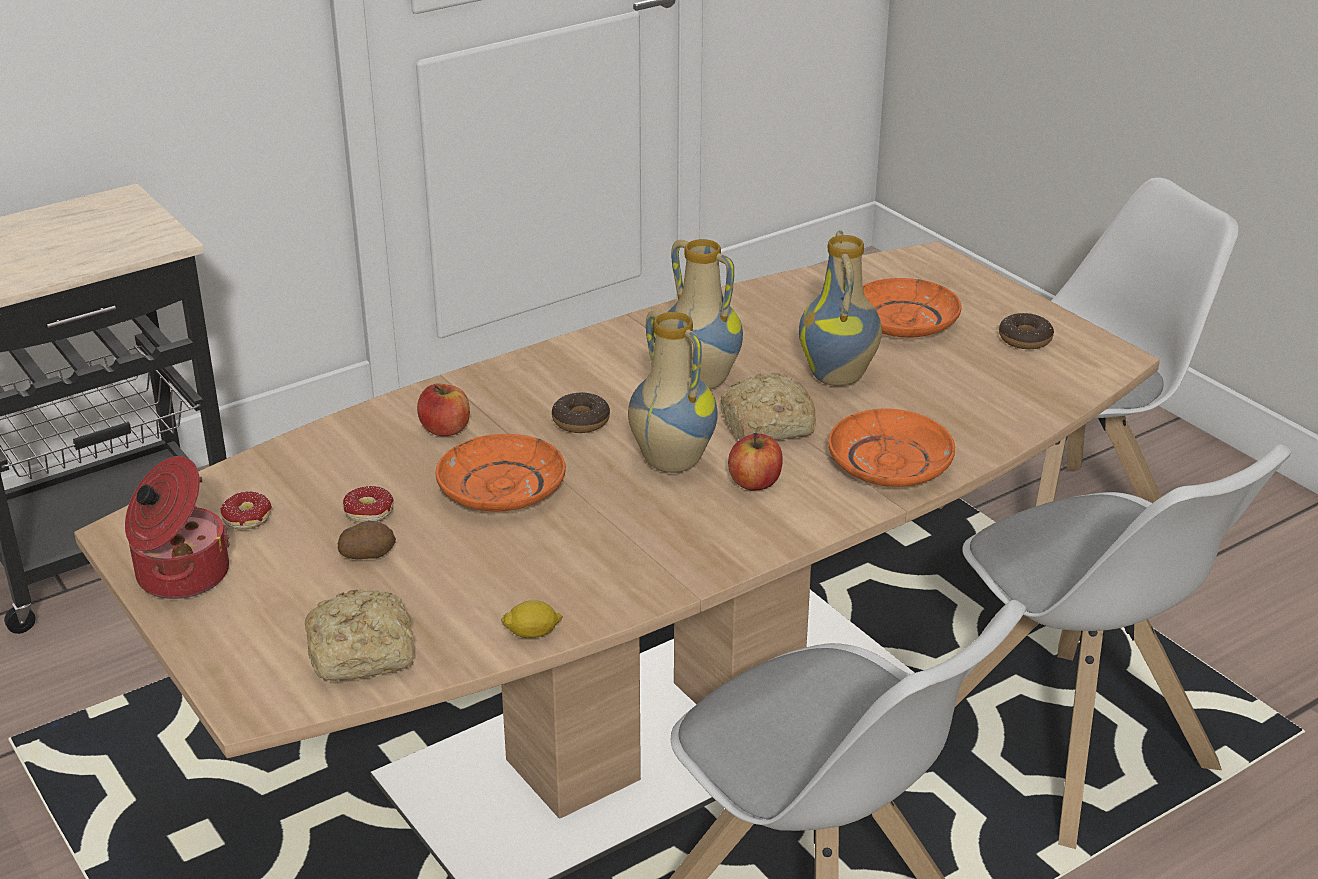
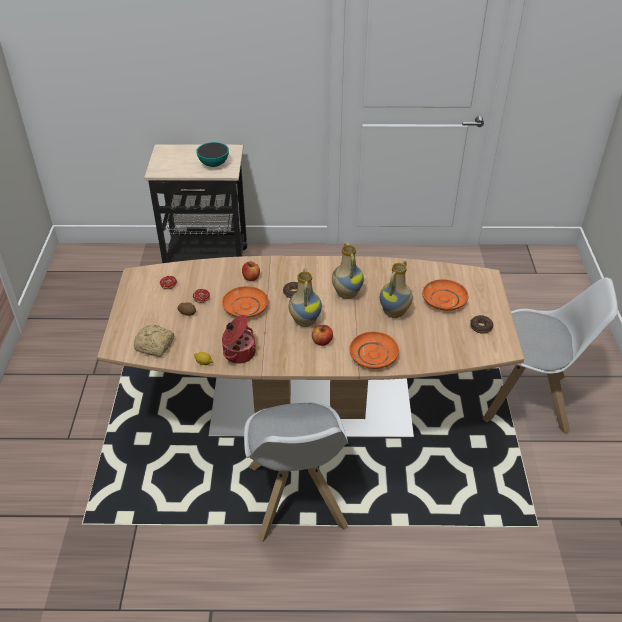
camera: 35 degrees right, 10 degrees up
(106, 238) = (214, 164): none -> bowl
(180, 575) = (135, 296): cooking pot -> cooking pot (238, 352)
(764, 426) = (348, 321): bread -> none
(1072, 749) = (442, 485): chair -> none

